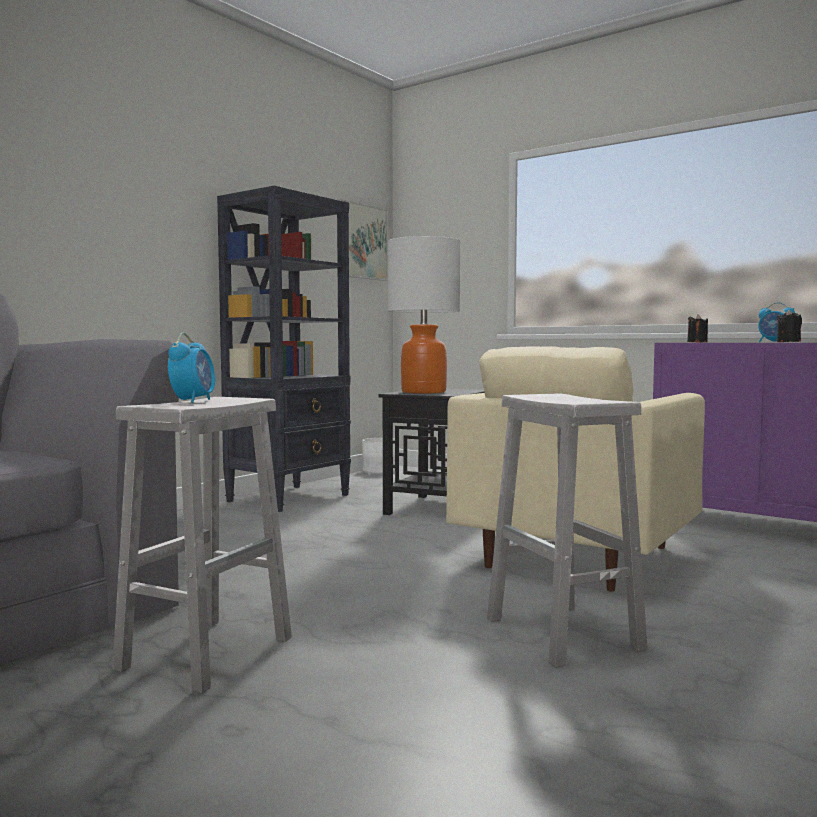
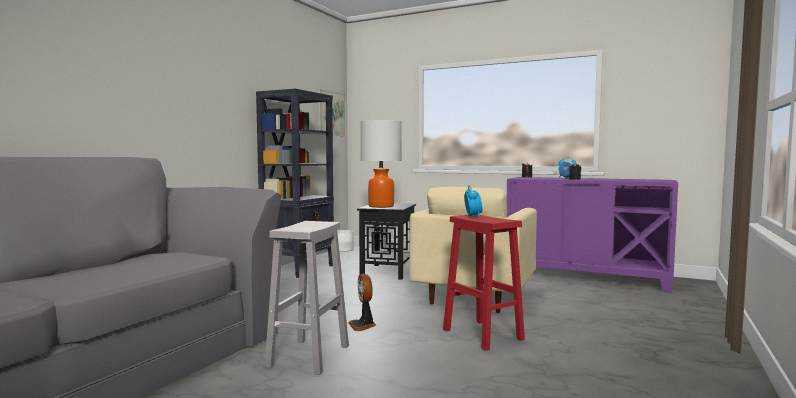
camera: 10 degrees left, 0 degrees up
(193, 401) = (300, 225): alarm clock -> alarm clock (473, 216)
(340, 600) = (363, 325): none -> fan
(564, 634) = (483, 335): white stool -> red stool

